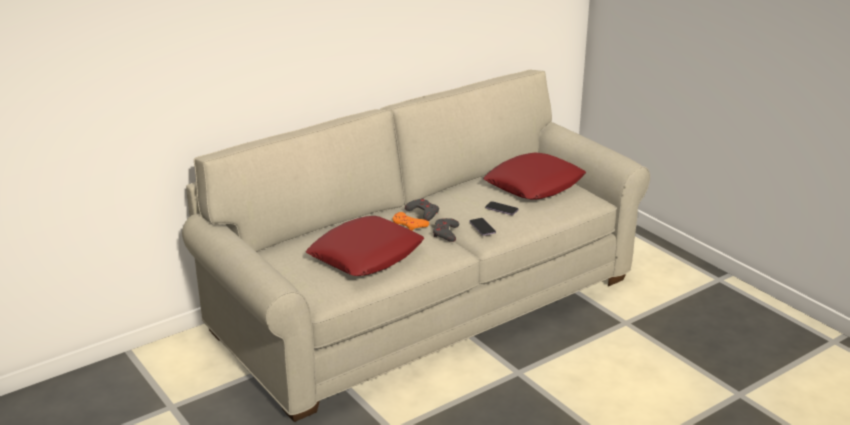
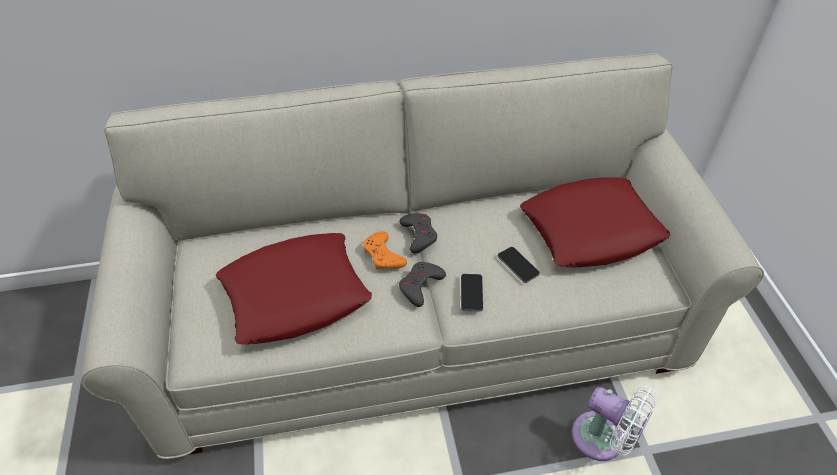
camera: 25 degrees right, 20 degrees up
(596, 325) = (603, 439): none -> white fan

